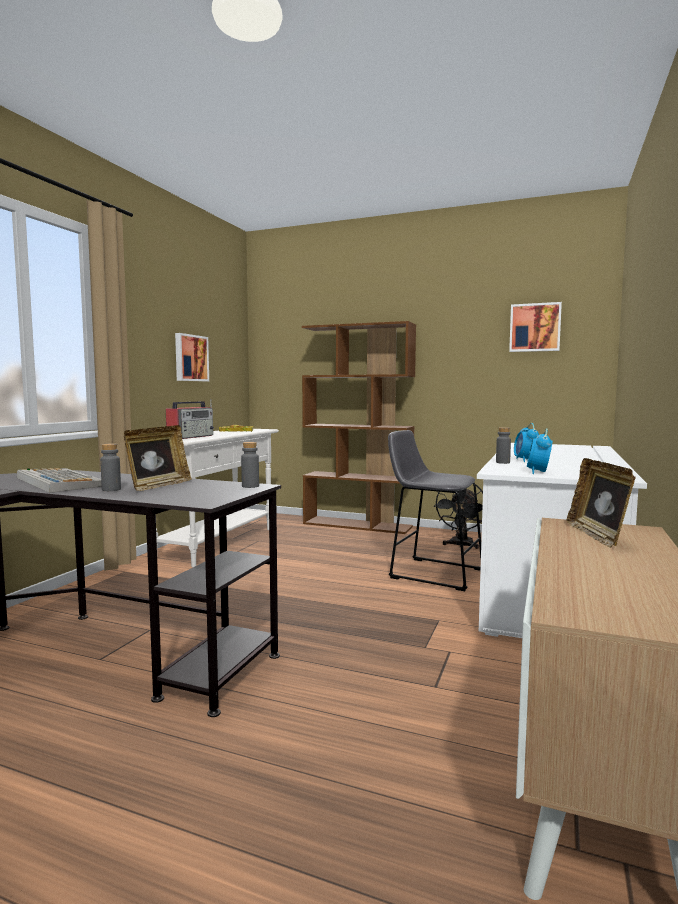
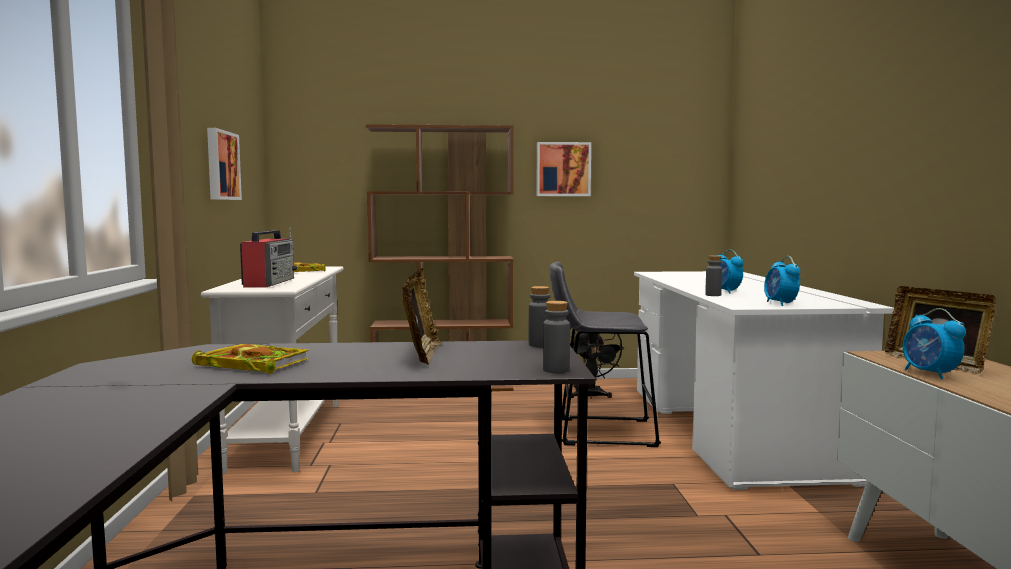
camera: 25 degrees left, 0 degrees up
(58, 481) = (250, 364): keyboard -> book
(111, 489) = (376, 367): grey bottle -> grey bottle (556, 370)
(535, 327) = (646, 140): picture -> picture (563, 169)
(560, 543) = (930, 374): none -> alarm clock

